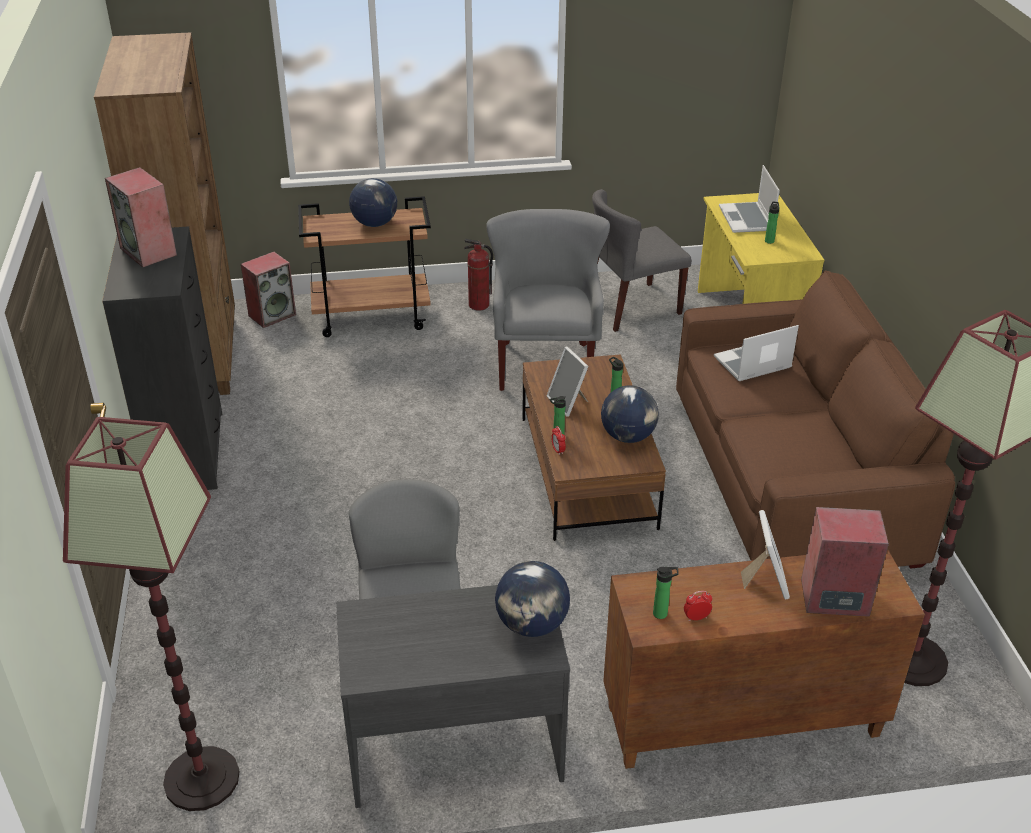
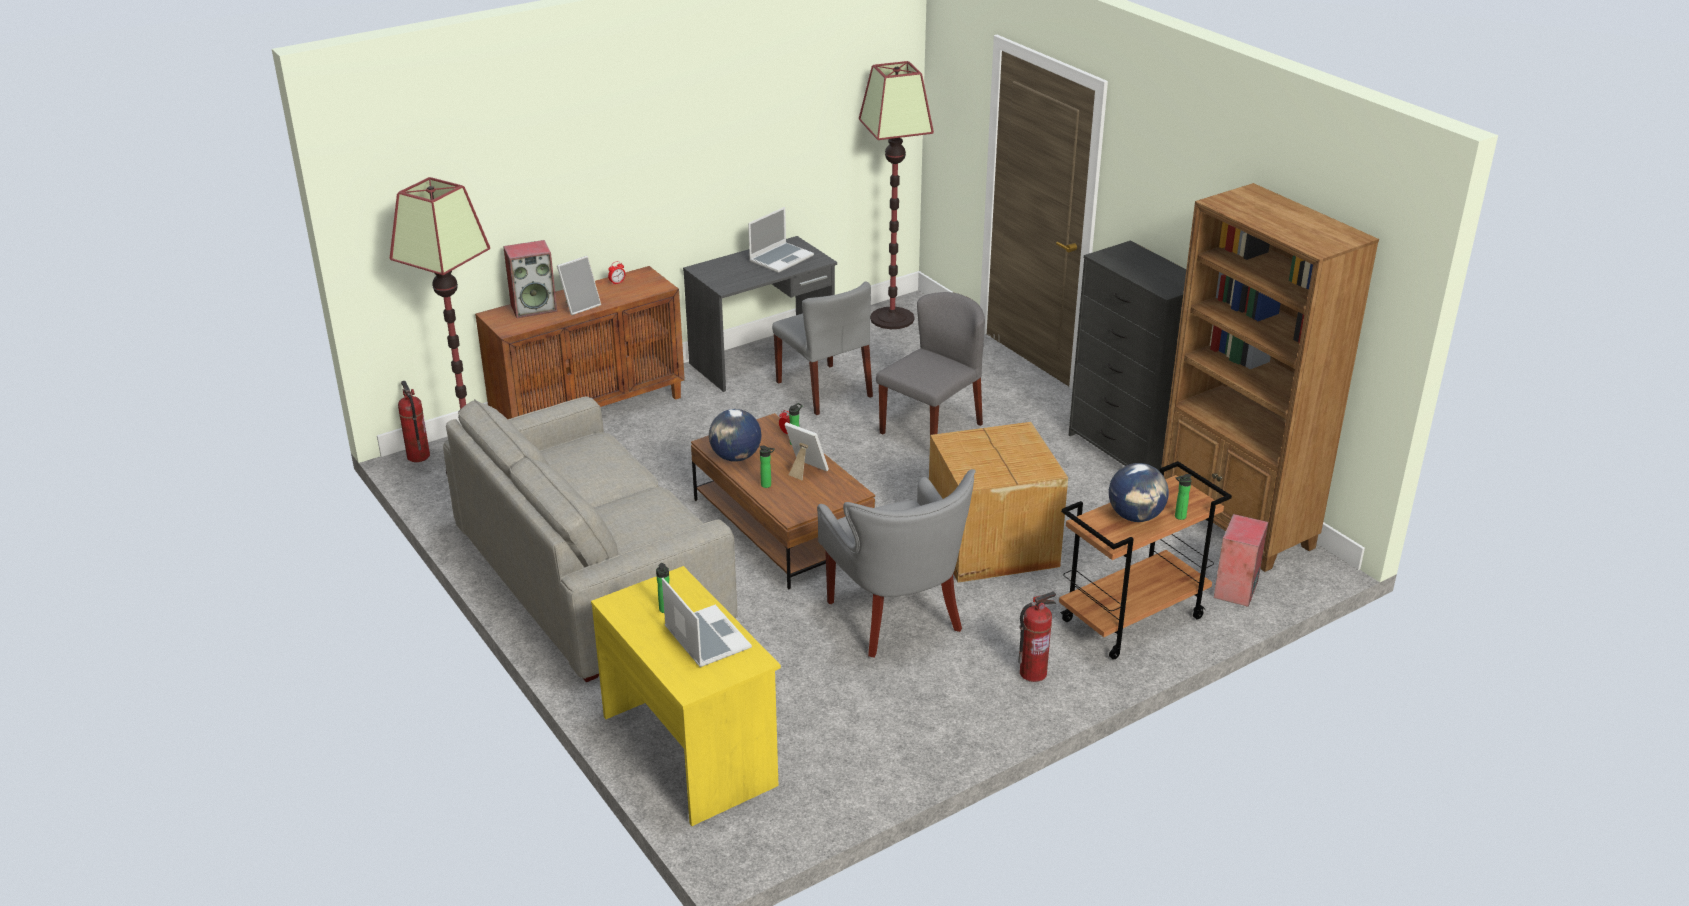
camera: 155 degrees right, 5 degrees down
(149, 252) = (1159, 275): speaker -> none
(415, 399) = (991, 545): none -> cardboard box
(531, 625) = (716, 276): globe -> none
(632, 307) = (849, 730): grey chair -> grey chair (931, 428)
(662, 614) = (638, 280): bottle -> bottle (1178, 517)
(752, 364) = (645, 528): laptop -> laptop (781, 258)
(765, 580) = (580, 306): picture frame -> picture frame turned 105 degrees counterclockwise
(792, 475) = (590, 575): brown sofa -> grey sofa
(988, 709) = (418, 456): none -> fire extinguisher

